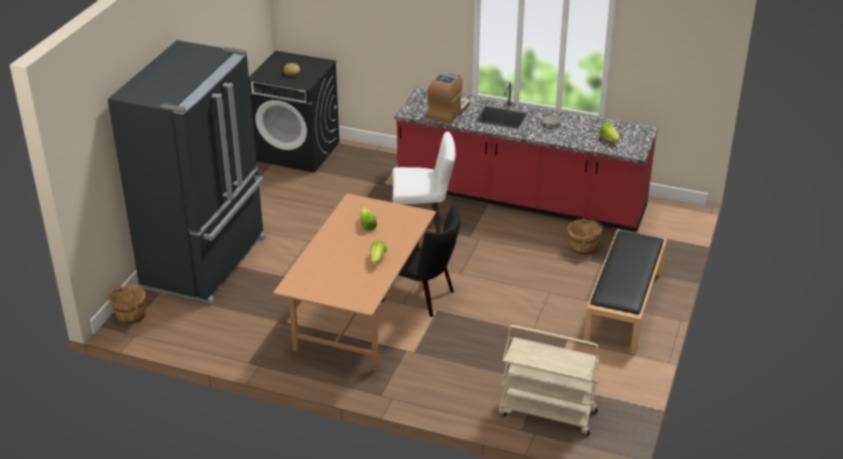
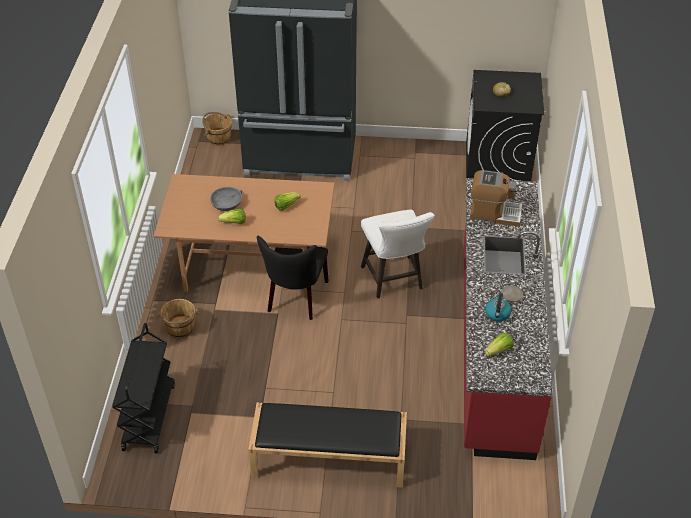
camera: 75 degrees right, 10 degrees up
(344, 260) = (226, 203): none -> grey bowl
(546, 413) = (148, 416): beige cart -> black cart
(569, 133) = (497, 314): none -> kettle
(583, 248) = (422, 410): brown bucket -> brown bucket (180, 328)

